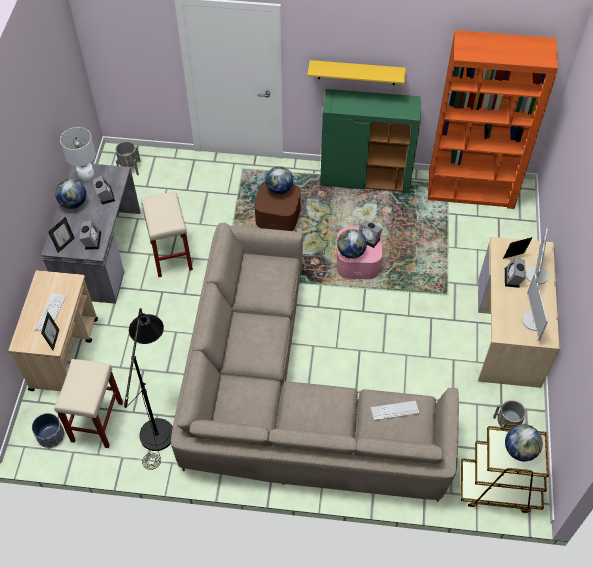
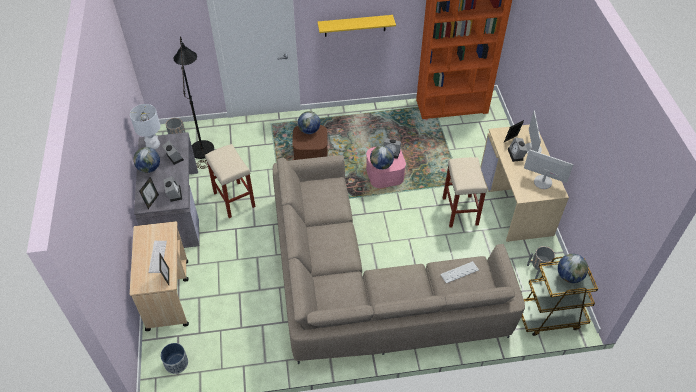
camera: 15 degrees left, 5 degrees down
(97, 421) = (212, 342): beige stool -> beige stool (459, 210)
(159, 425) = (266, 333): black floor lamp -> black floor lamp (202, 145)
(366, 178) = (370, 113): green cabinet -> none
(533, 321) = (542, 182): monitor -> monitor turned 135 degrees clockwise

